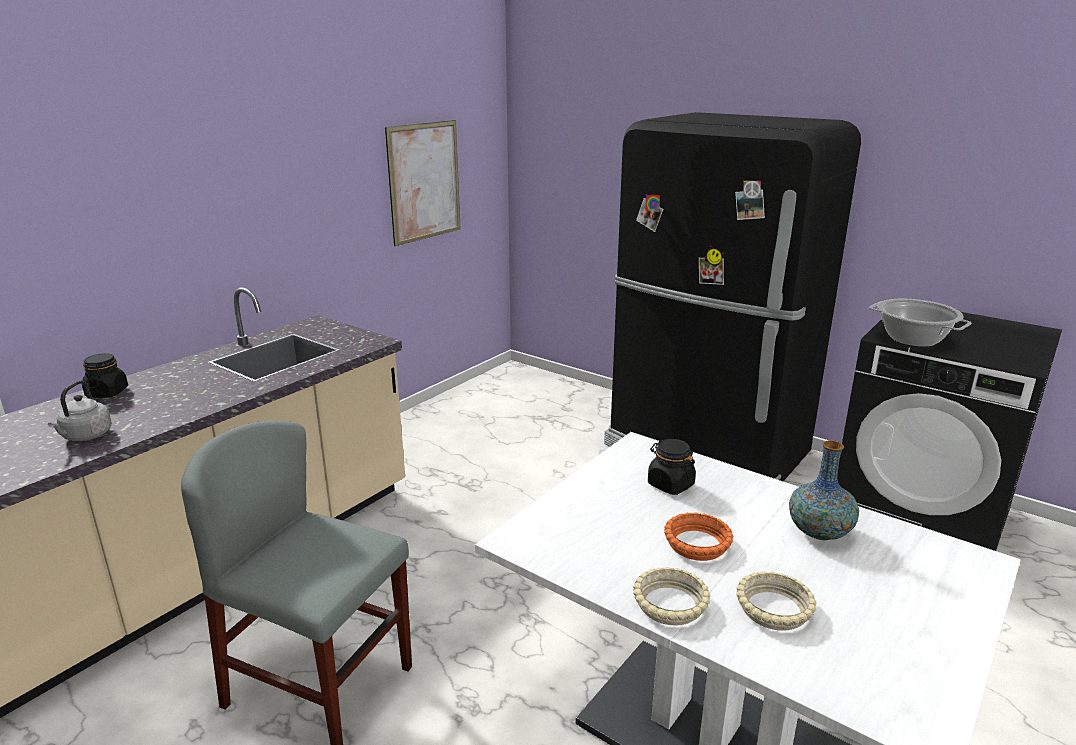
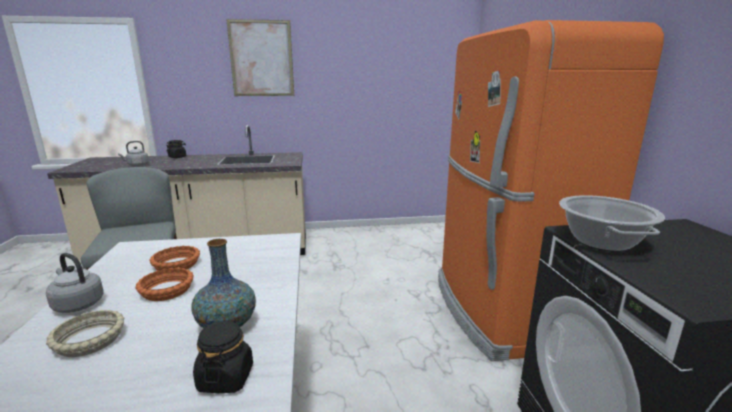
camera: 45 degrees right, 5 degrees down
(424, 182) = (398, 94): picture -> picture (261, 58)
(627, 522) = (176, 264): none -> orange bowl
(670, 485) = (241, 260): black jar -> black jar (226, 378)
(670, 604) = (77, 304): beige bowl -> grey kettle
(706, 450) = (502, 311): black fridge -> orange fridge

